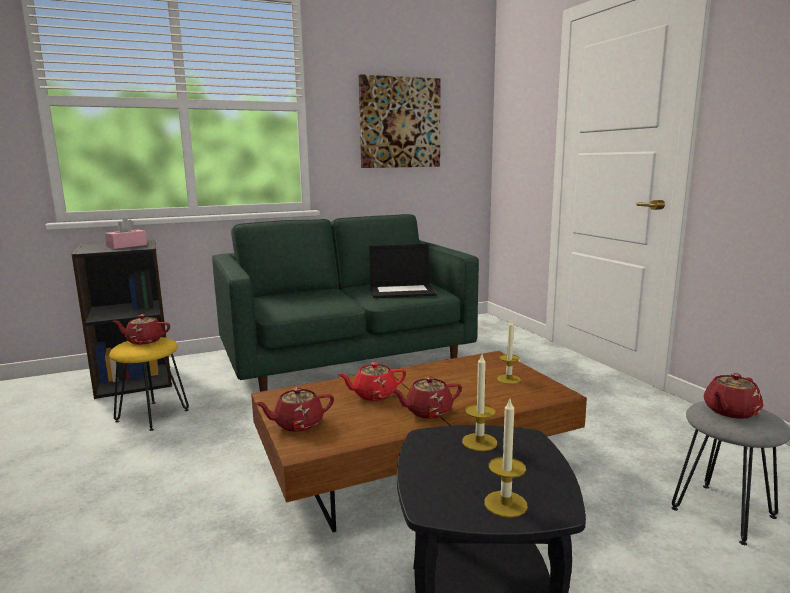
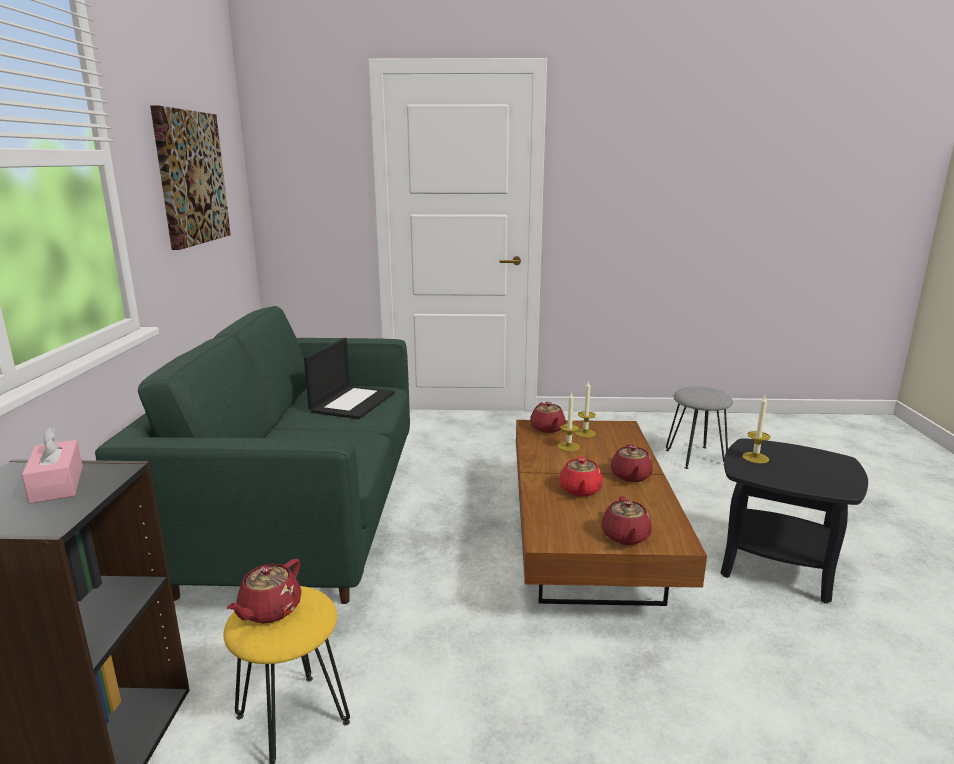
camera: 65 degrees left, 5 degrees up
(505, 504) = (837, 470): candle -> candle (568, 446)
(730, 411) = (700, 393): red teapot -> red teapot (547, 428)

